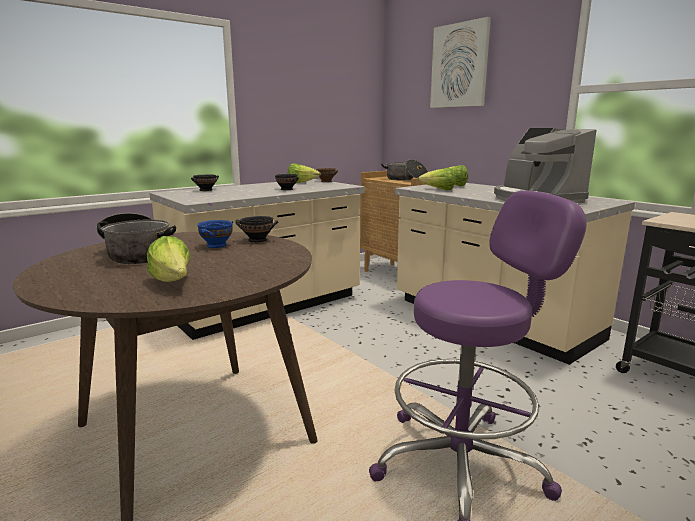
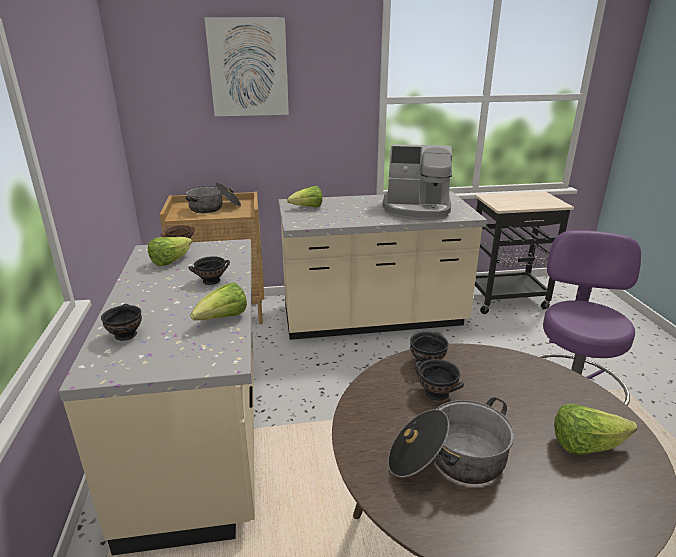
camera: 60 degrees left, 10 degrees up
(216, 245) = (437, 394): blue bowl -> black bowl
(439, 190) = (326, 220): lettuce -> lettuce (223, 319)

